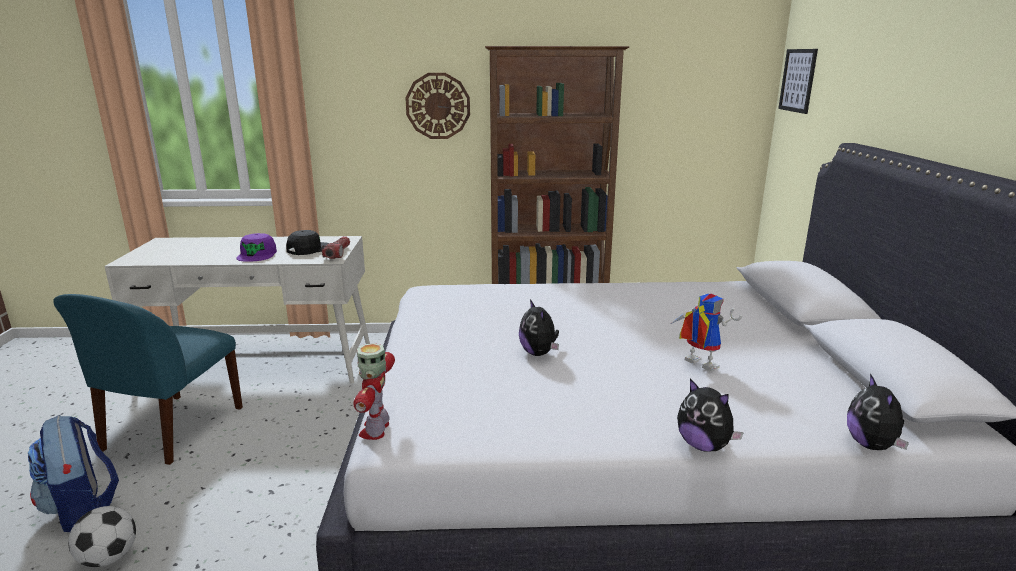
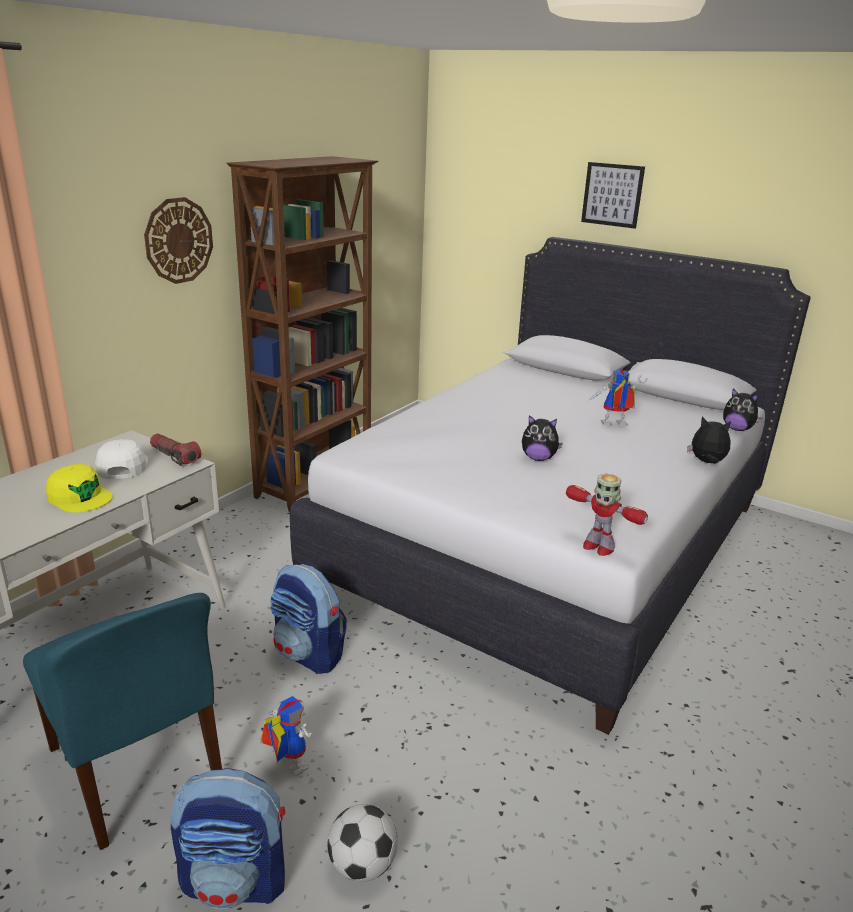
camera: 55 degrees left, 5 degrees up
(202, 479) = (286, 764): none -> toy robot
(257, 254) = (80, 497): purple cap -> yellow cap
(308, 249) = (122, 466): black cap -> white cap
(328, 435) = (309, 654): none -> backpack
(704, 446) = (706, 462): plush toy -> plush toy turned 150 degrees counterclockwise
(798, 80) = (457, 182): picture -> picture (612, 195)

